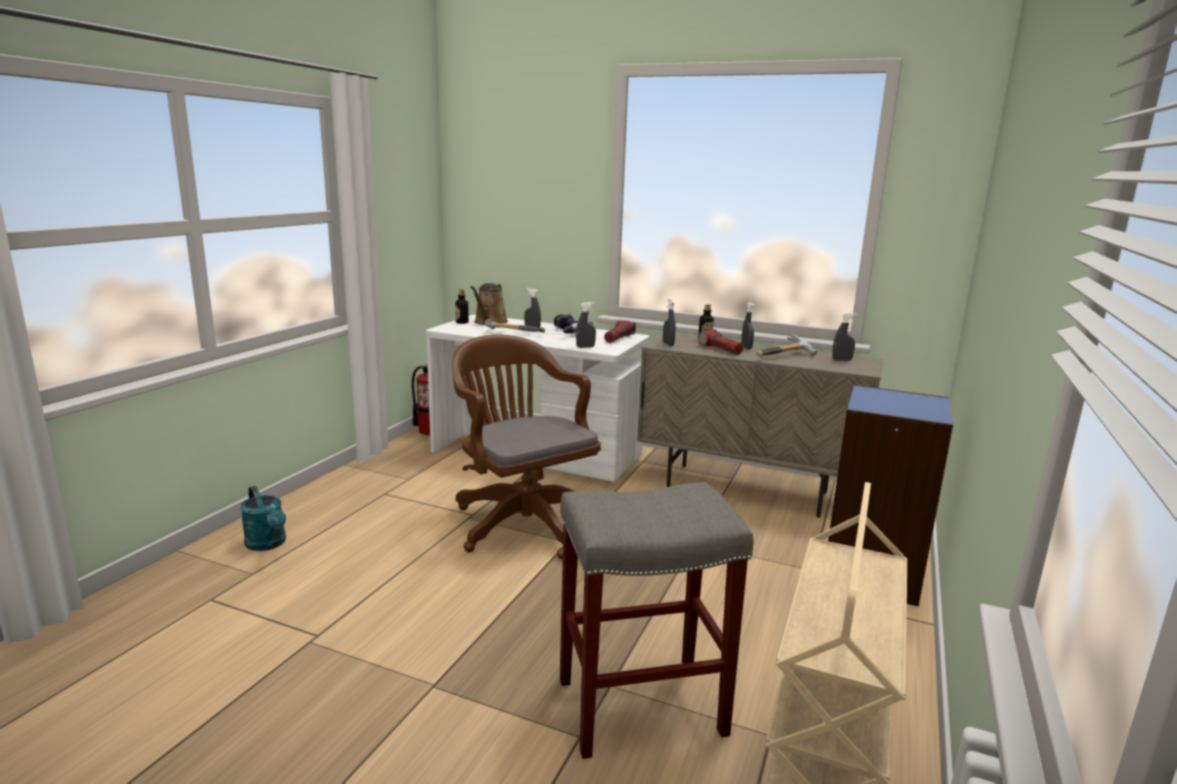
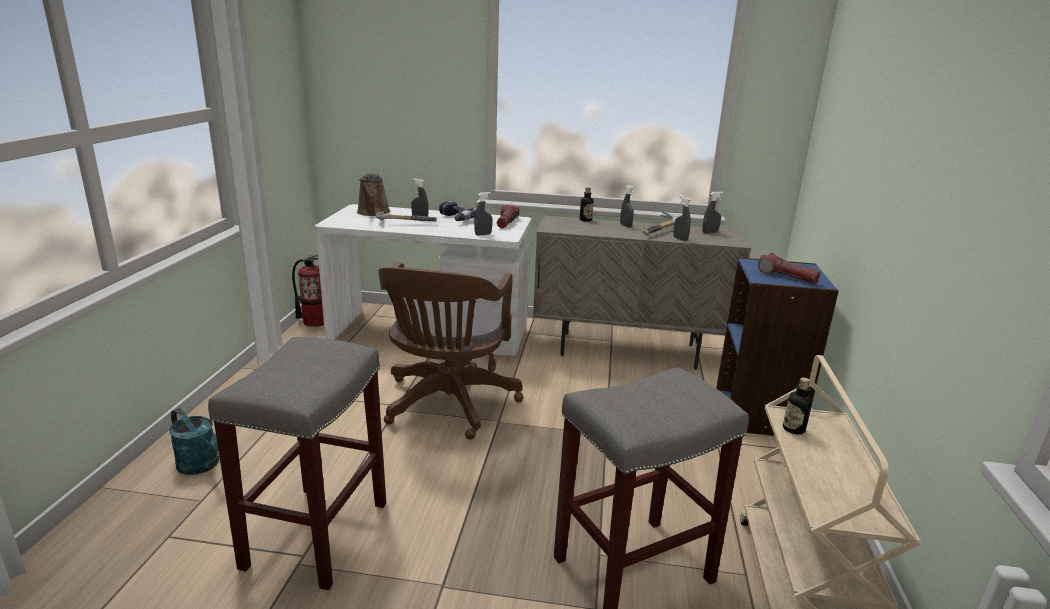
camera: 15 degrees left, 5 degrees up
(339, 617) = (317, 533): none -> grey stool
(462, 322) = (345, 214): bottle -> bottle (793, 429)
(522, 521) = (448, 405): brown office chair -> brown office chair turned 120 degrees counterclockwise
(668, 344) = (557, 227): grey spray bottle -> grey spray bottle (680, 239)
(720, 349) = (605, 229): flashlight -> flashlight (786, 277)

